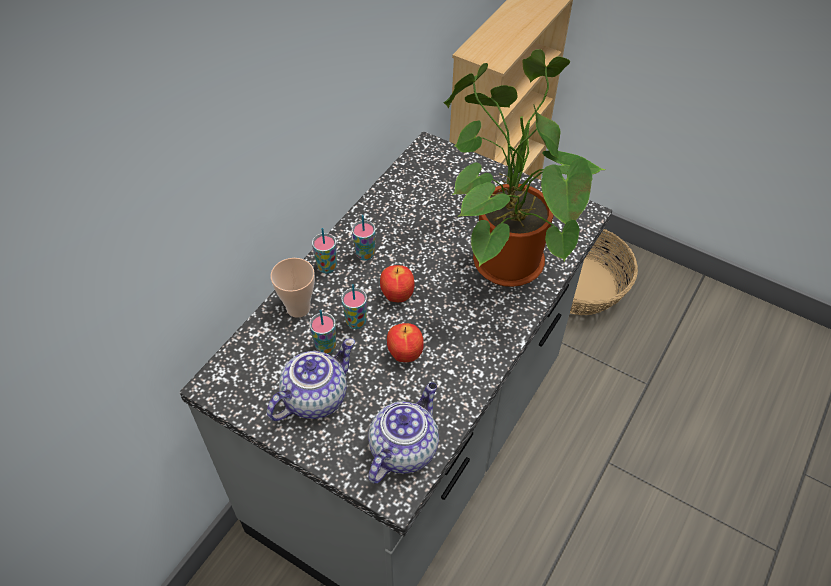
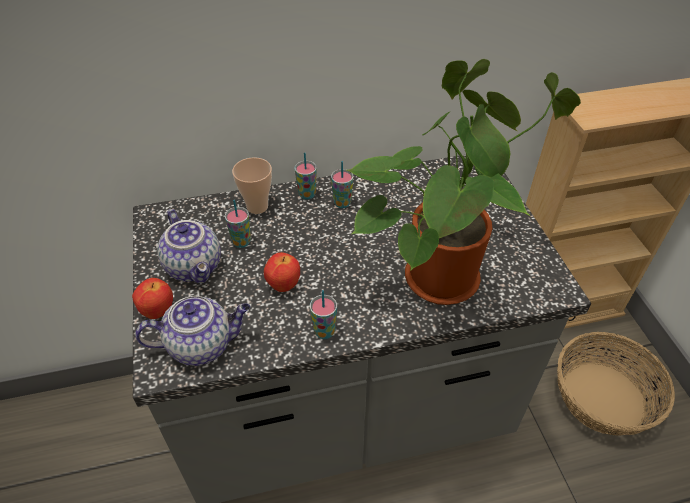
camera: 45 degrees right, 5 degrees down
(315, 396) = (195, 266): teapot -> teapot turned 60 degrees clockwise
(356, 322) = (280, 241): cup -> cup (324, 331)
(396, 296) = (328, 243): apple -> apple (158, 311)

